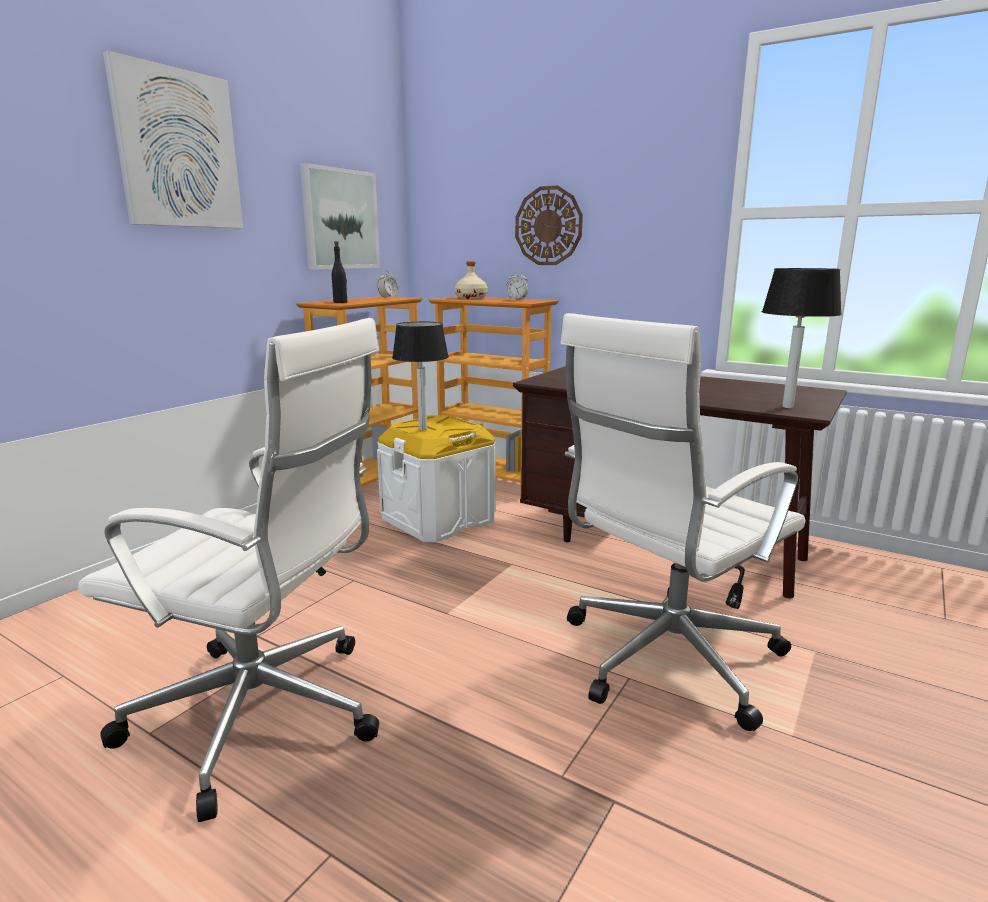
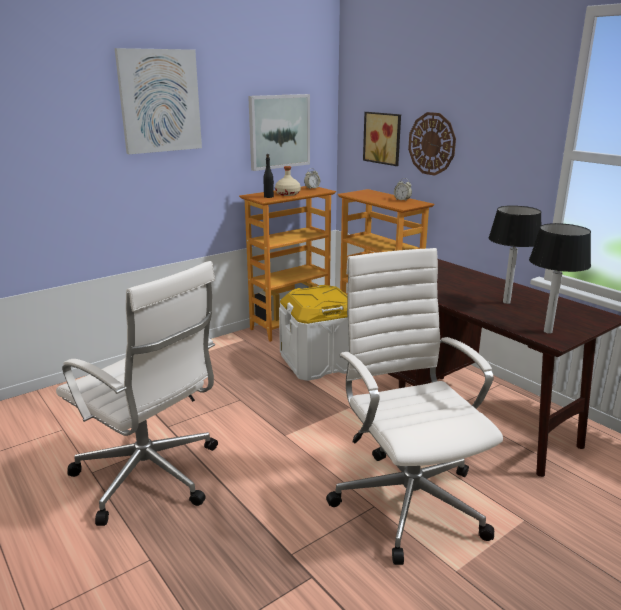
camera: 20 degrees right, 5 degrees up
(423, 429) = (309, 298): table lamp -> table lamp (507, 302)
(471, 298) = (371, 194): beige bottle -> beige bottle (287, 194)
(477, 228) = (383, 138): none -> picture
(665, 658) = (408, 499): white office chair -> white office chair turned 90 degrees clockwise

